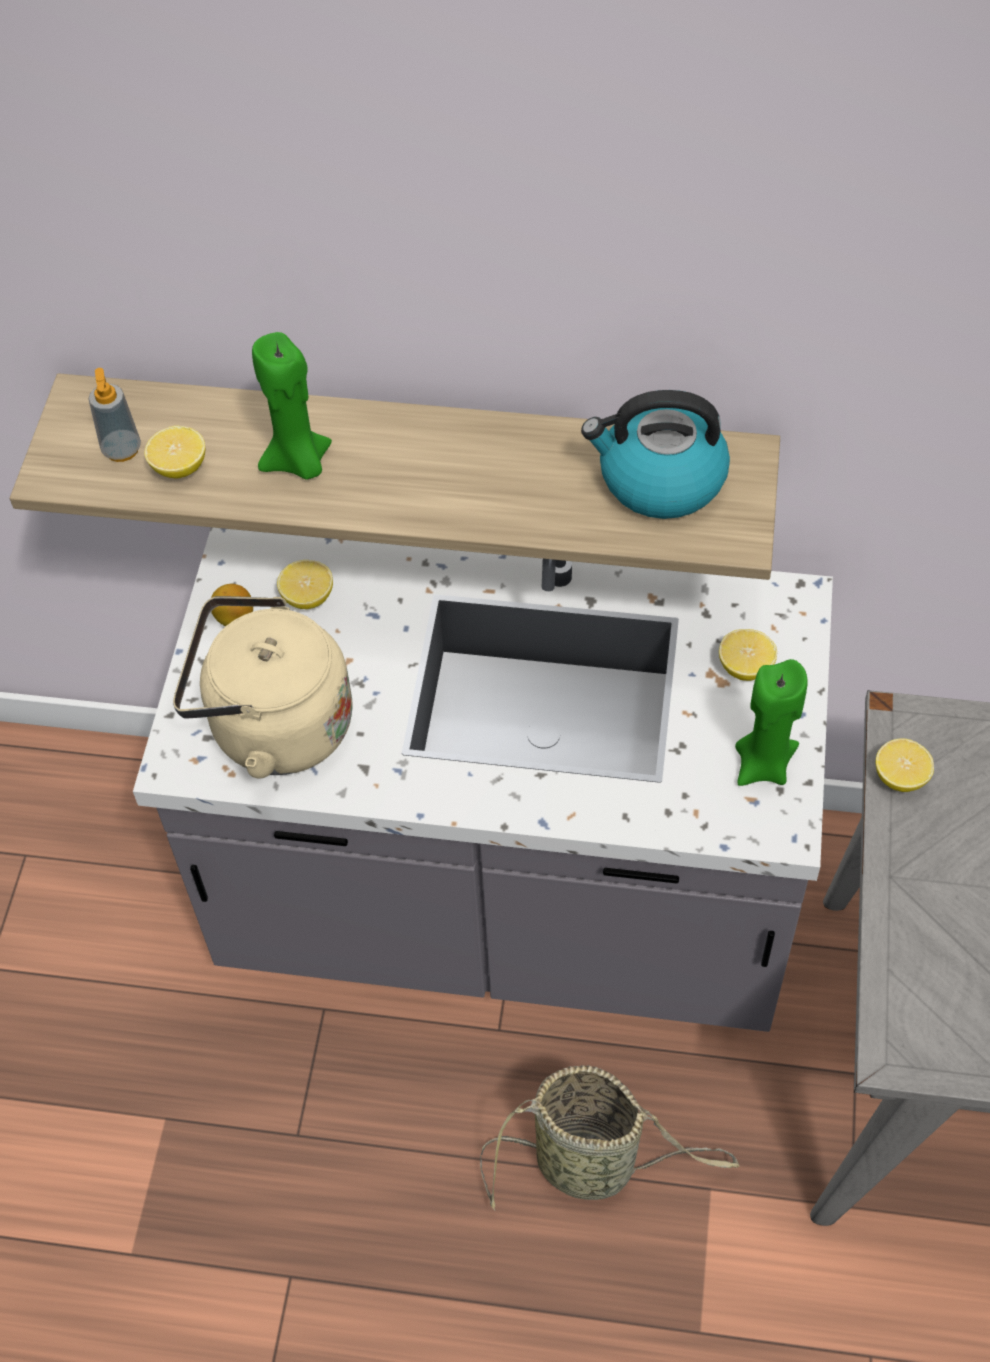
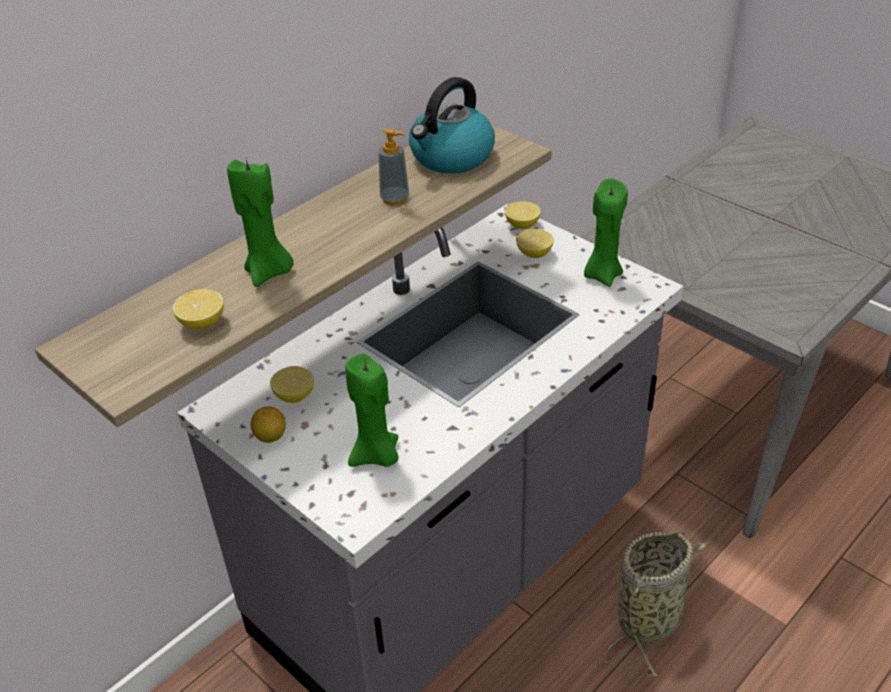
camera: 55 degrees left, 15 degrees down
(122, 449) = (150, 343): soap dispenser -> soap dispenser (395, 199)
(273, 727) = (377, 456): beige kettle -> green candle
(900, 777) = (629, 258): lemon -> lemon (522, 225)

